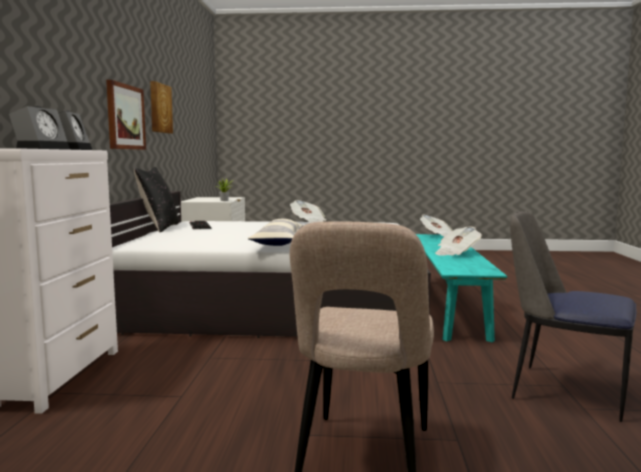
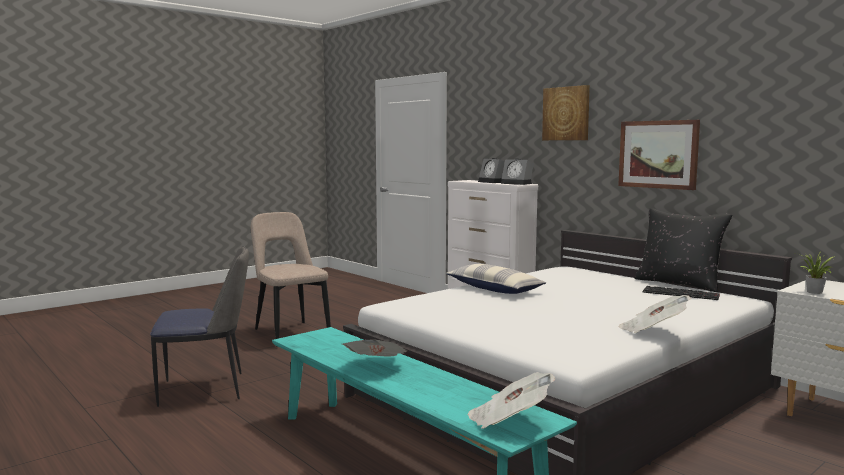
camera: 135 degrees right, 0 degrees up
(160, 108) = (769, 135): picture -> picture (566, 113)

